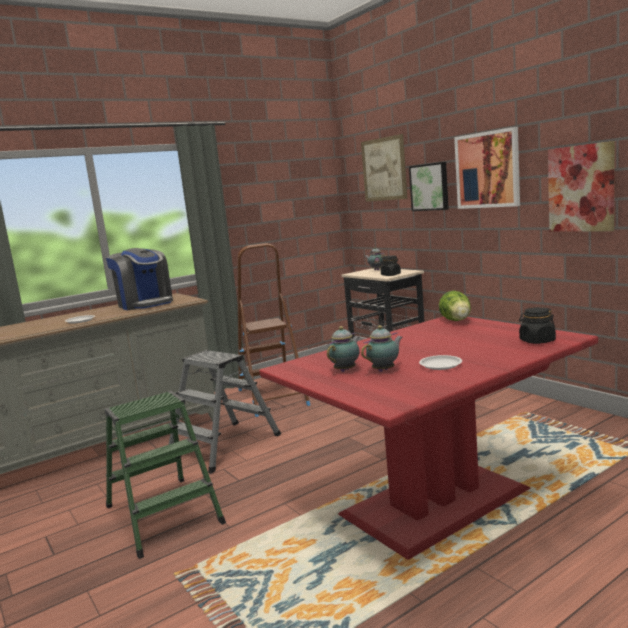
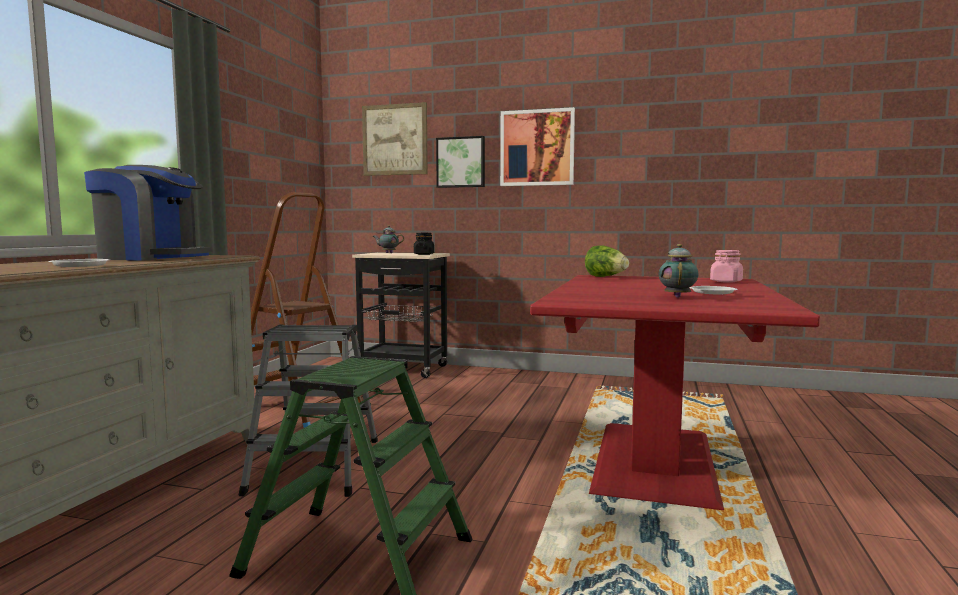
camera: 40 degrees left, 5 degrees down
(346, 370) = (638, 299): teapot -> none
(537, 341) = (726, 281): black jar -> pink jar
(581, 188) = (639, 170): picture -> none

